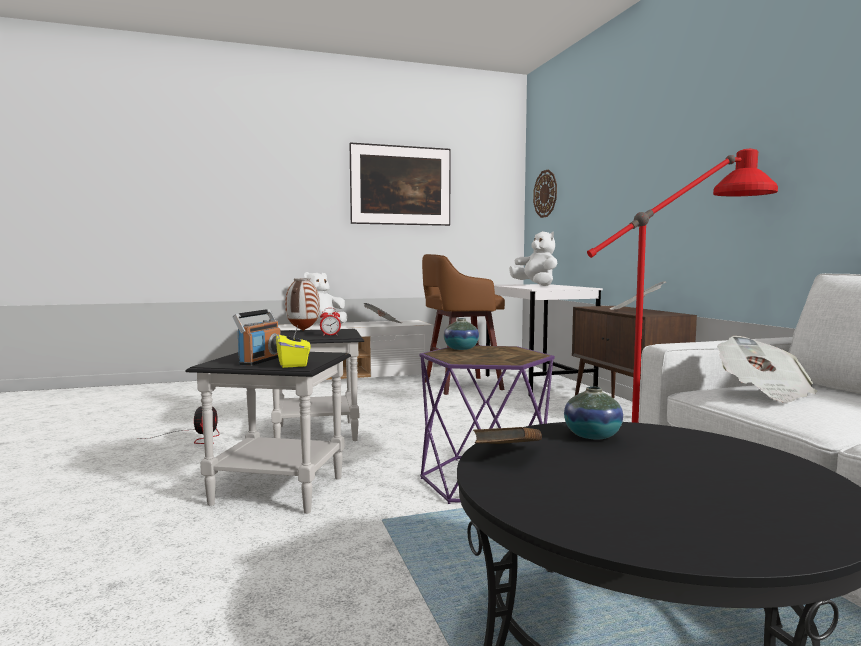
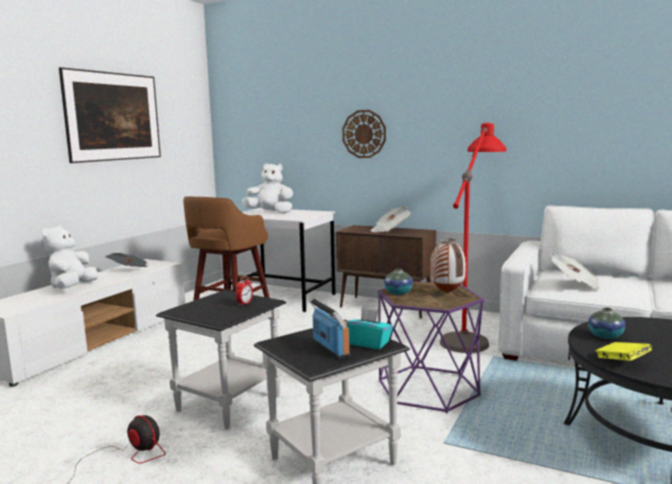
camera: 45 degrees left, 5 degrees up
(293, 364) = (368, 343): yellow tissue box -> turquoise tissue box
(303, 330) = (191, 304): vase -> vase (446, 292)
(508, 455) = (622, 361): brown book -> yellow book
(545, 193) = (245, 124): wall clock -> wall clock (364, 134)

